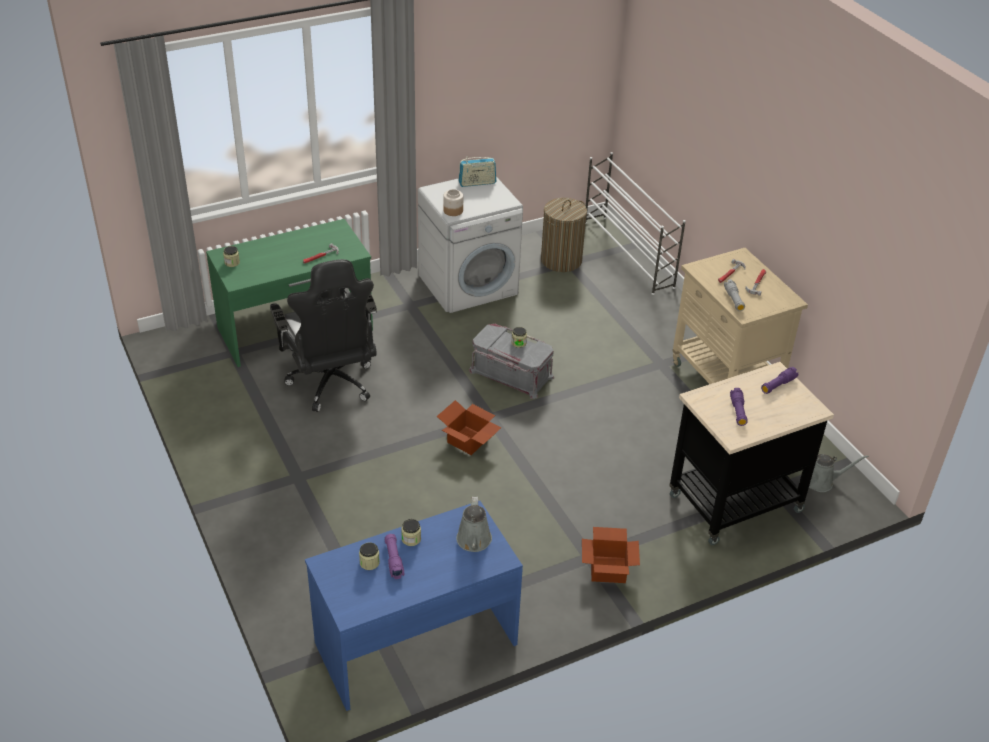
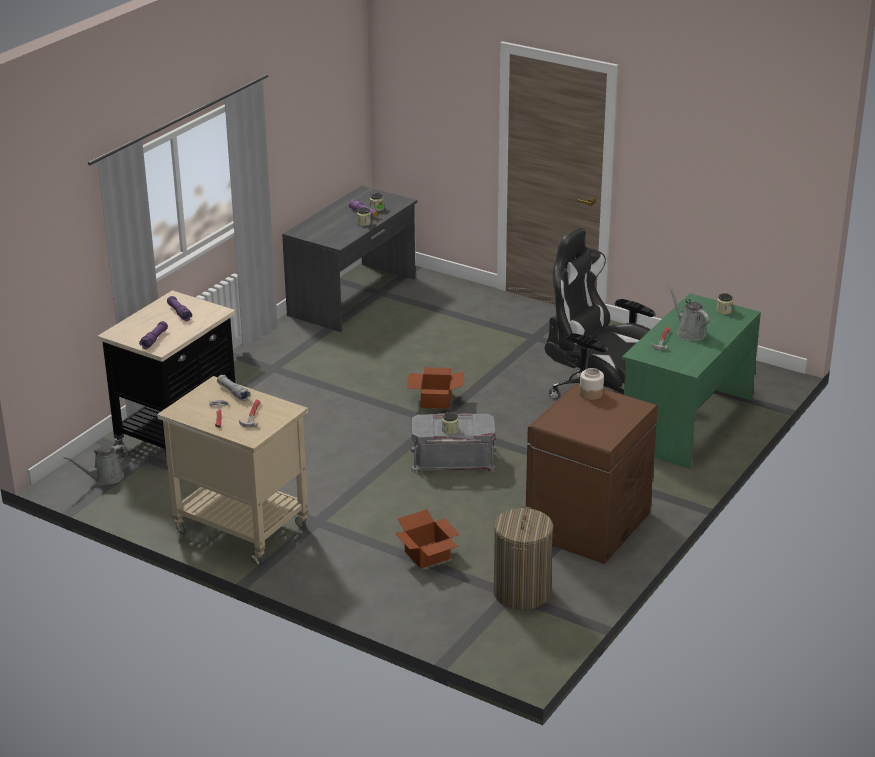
camera: 150 degrees right, 10 degrees down
(415, 642) = (353, 297): blue desk -> grey desk
(471, 285) = (585, 524): white washing machine -> brown washing machine
(474, 542) = (323, 233): grey watering can -> grey watering can (689, 332)
(477, 183) = (606, 430): radio -> none
(608, 568) = (254, 367): cardboard box -> cardboard box (427, 556)
(628, 255) = (451, 633): white shoe rack -> none

